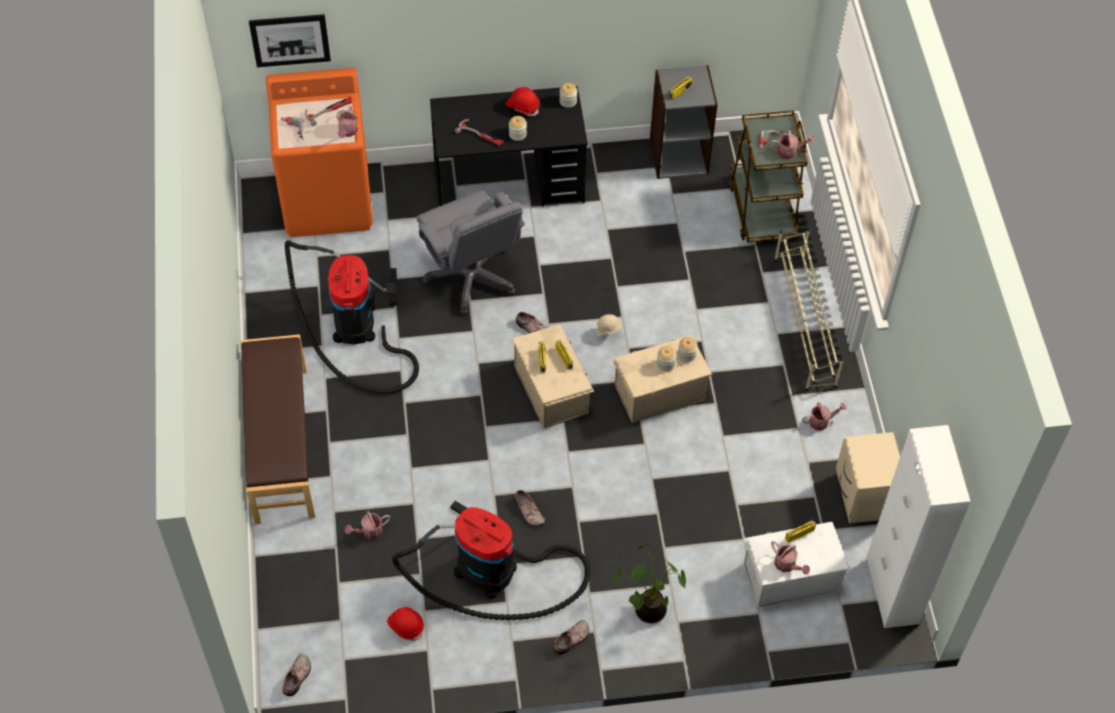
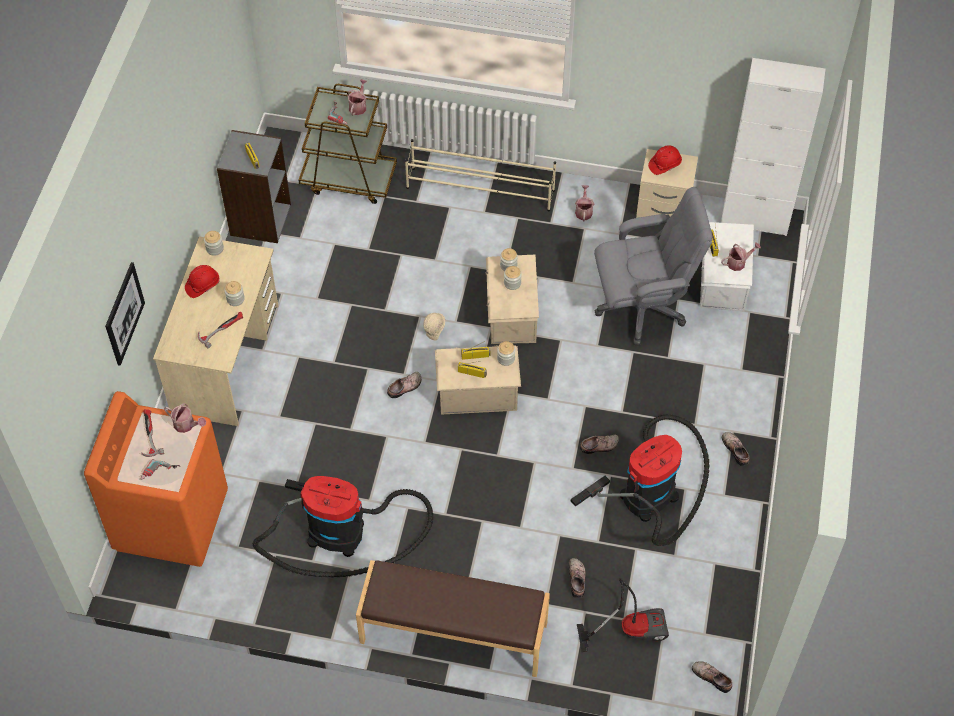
camera: 70 degrees left, 0 degrees up
(290, 40) = (81, 420): picture -> picture (124, 313)
(329, 591) = (630, 628): none -> vacuum cleaner
(369, 532) = (578, 579): watering can -> shoe
(406, 626) = (685, 574): red hard hat -> red hard hat (664, 165)
(472, 277) = (323, 420): grey office chair -> grey office chair (642, 307)
(509, 183) = (226, 359): black desk -> beige desk
(571, 383) = (506, 358): none -> jar
(648, 608) = (722, 385): potted plant -> none

